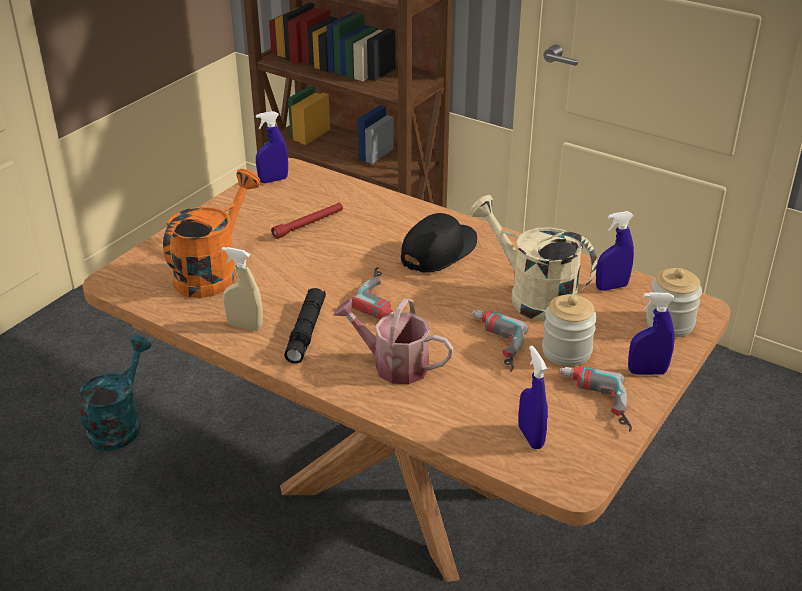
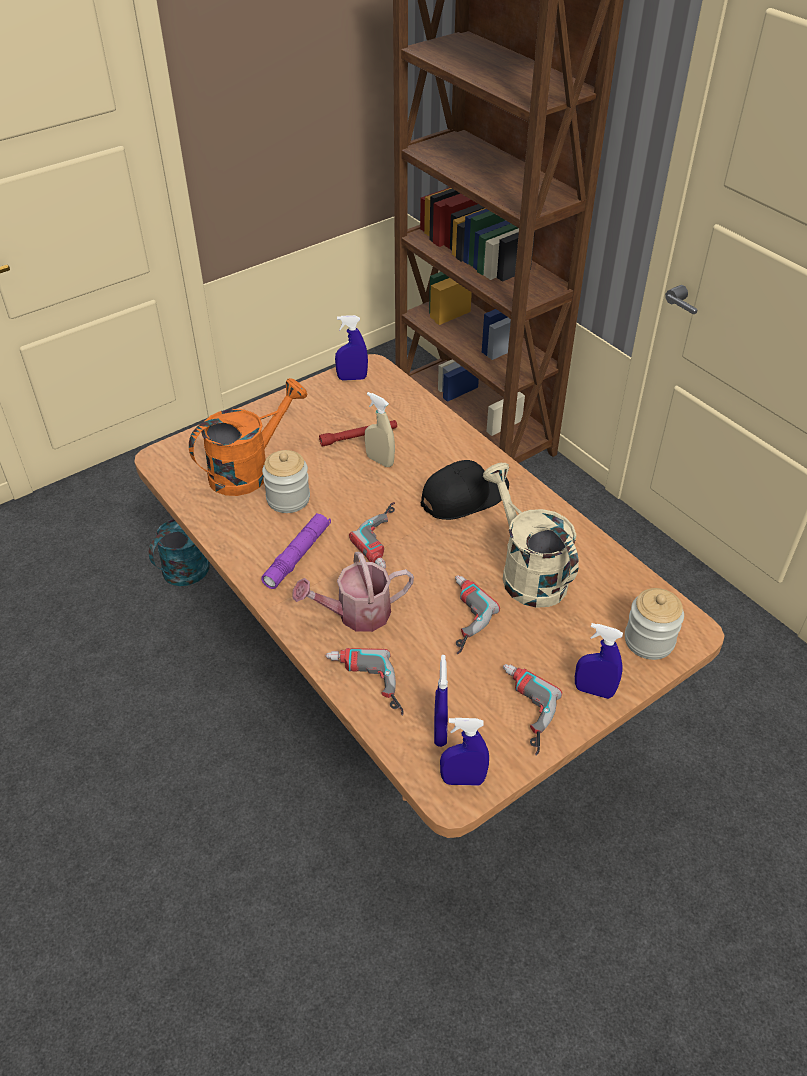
camera: 20 degrees right, 10 degrees up
(245, 326) = (247, 536): beige spray bottle -> beige spray bottle (380, 461)
(306, 331) = (297, 555): black flashlight -> purple flashlight
(393, 365) = (356, 614): watering can -> watering can turned 60 degrees counterclockwise
(436, 420) = (363, 686): none -> power drill
(566, 351) = (526, 644): jar -> jar (288, 499)
(611, 287) = (613, 581): blue spray bottle -> blue spray bottle (463, 780)

